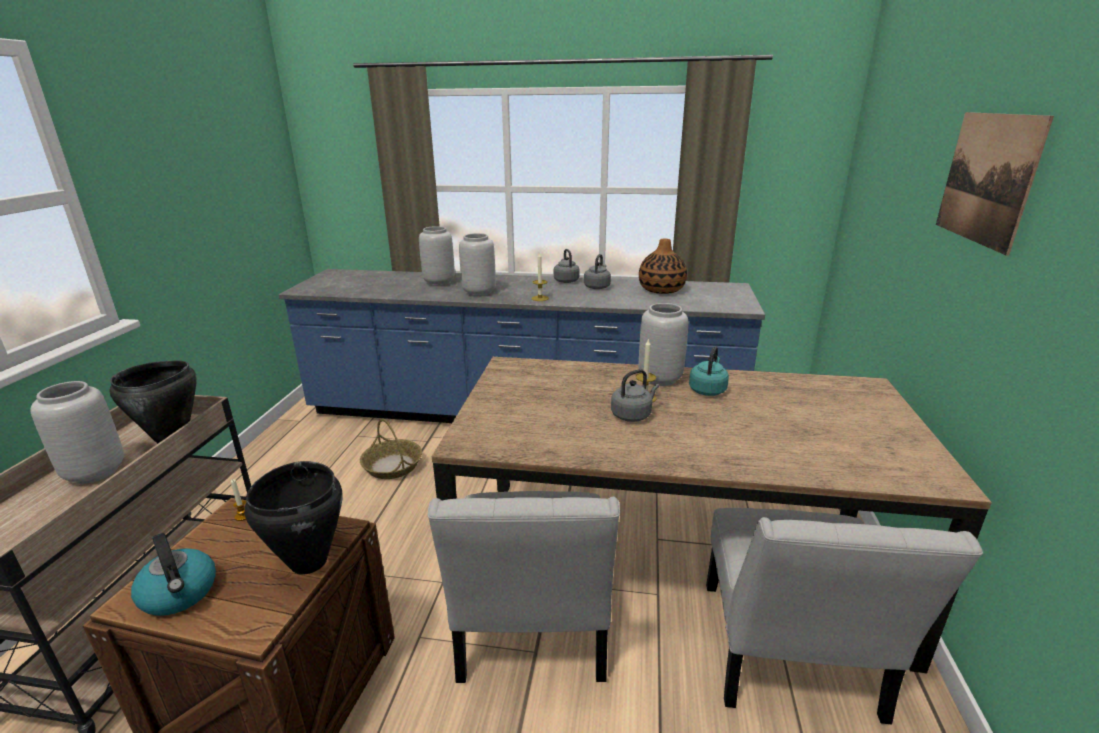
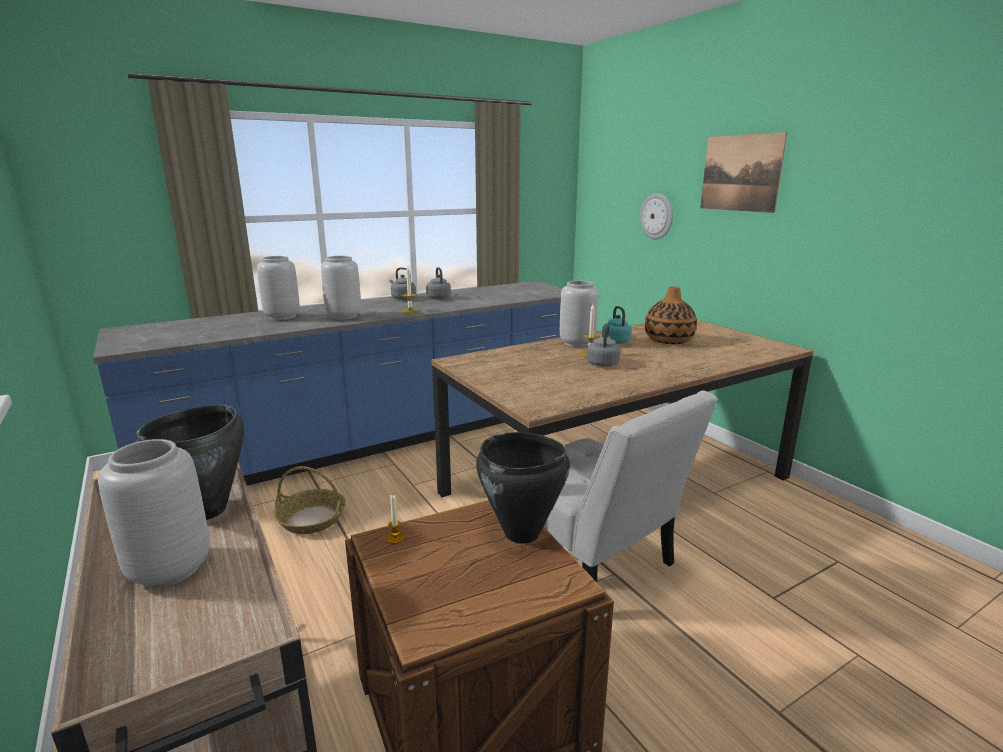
camera: 40 degrees left, 5 degrees down
(180, 594) = (459, 603): kettle -> none
(661, 290) = (490, 292): vase -> vase (669, 340)
(788, 658) = (734, 501): white chair -> none
(898, 225) = (657, 216): none -> wall clock

